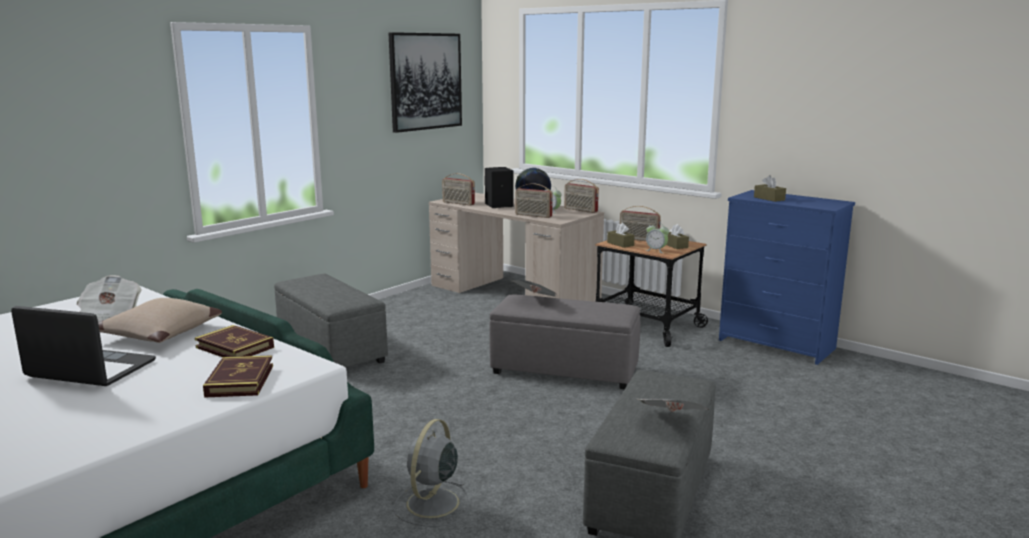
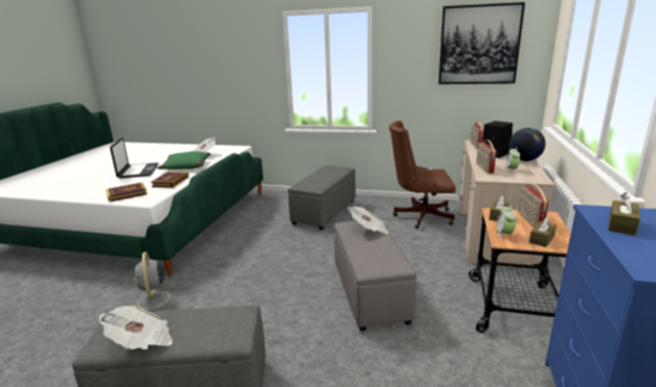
camera: 65 degrees right, 5 degrees up
(160, 333) = (186, 167): beige pillow -> green pillow
(431, 504) = (153, 301): grey fan -> grey fan turned 105 degrees counterclockwise
(434, 309) = (419, 216): none -> brown office chair
(580, 210) = (539, 176): radio -> none

